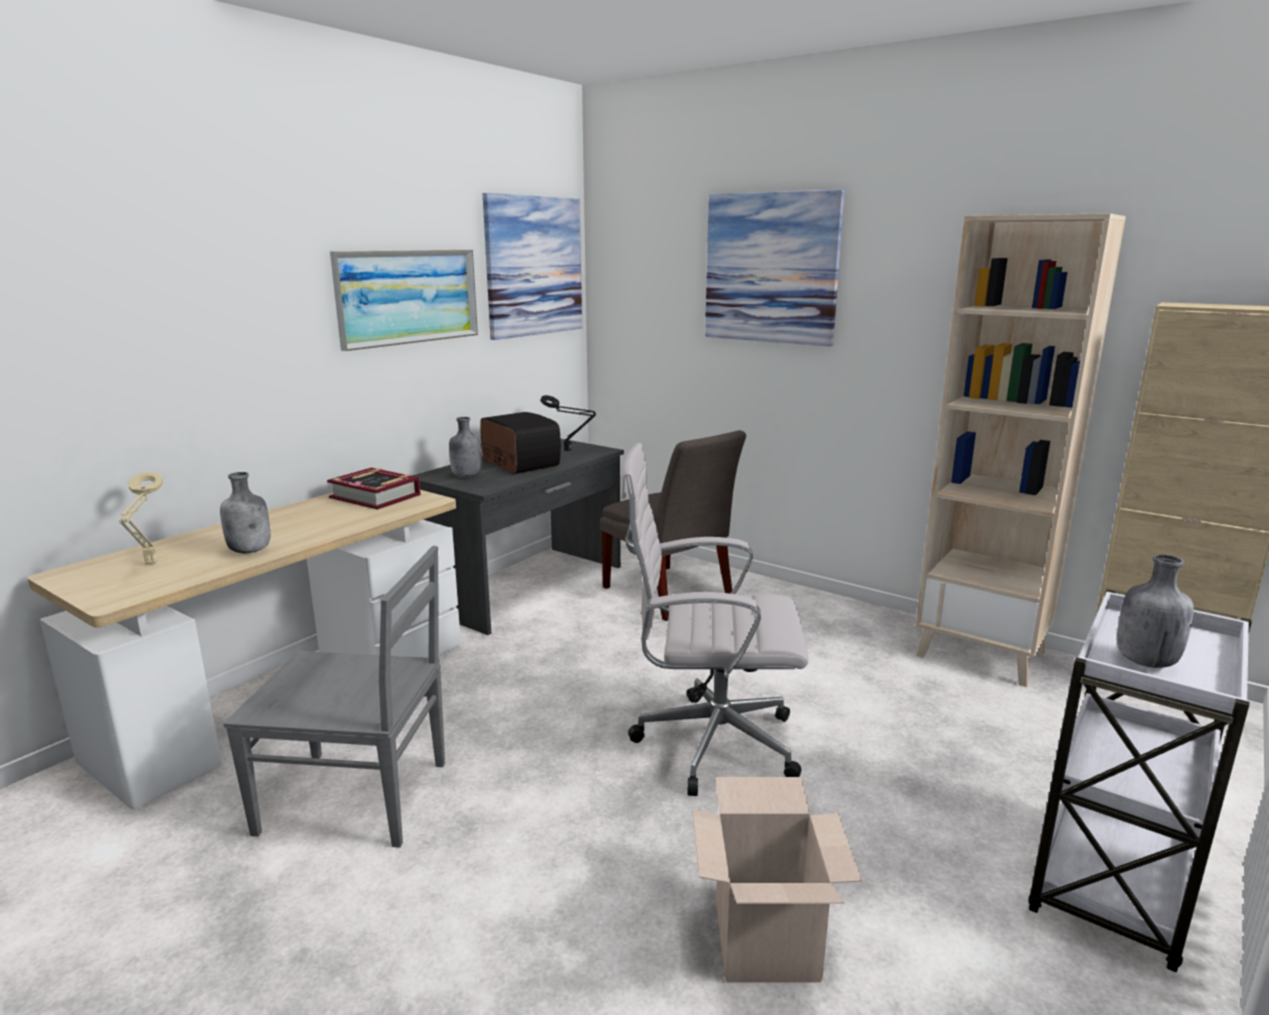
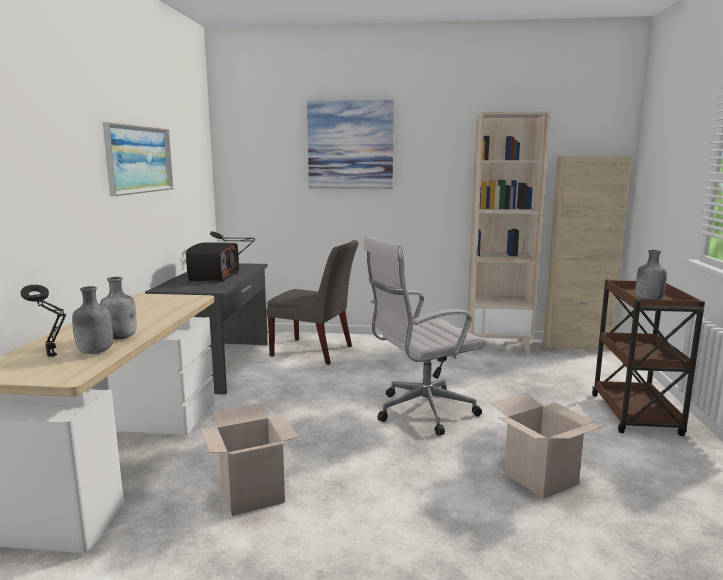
camera: 30 degrees left, 5 degrees down
(150, 565) = (53, 356): beige table lamp -> black table lamp
(359, 798) = (252, 494): grey chair -> cardboard box
(376, 496) = (152, 301): book -> none
(466, 476) = (190, 286): grey bottle -> grey bottle (95, 352)
(519, 464) = (213, 276): radio -> radio turned 75 degrees clockwise
(534, 266) = (191, 144): picture -> none
(1112, 885) = (635, 416): white cart -> brown cart

